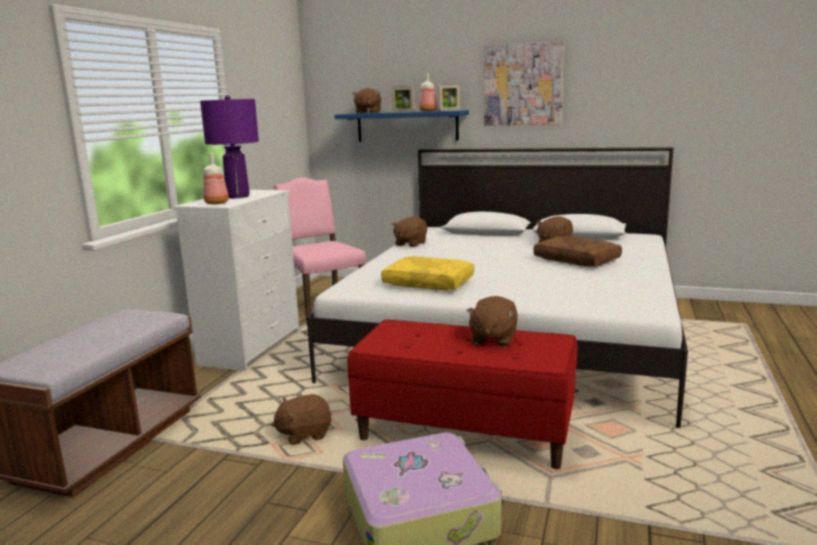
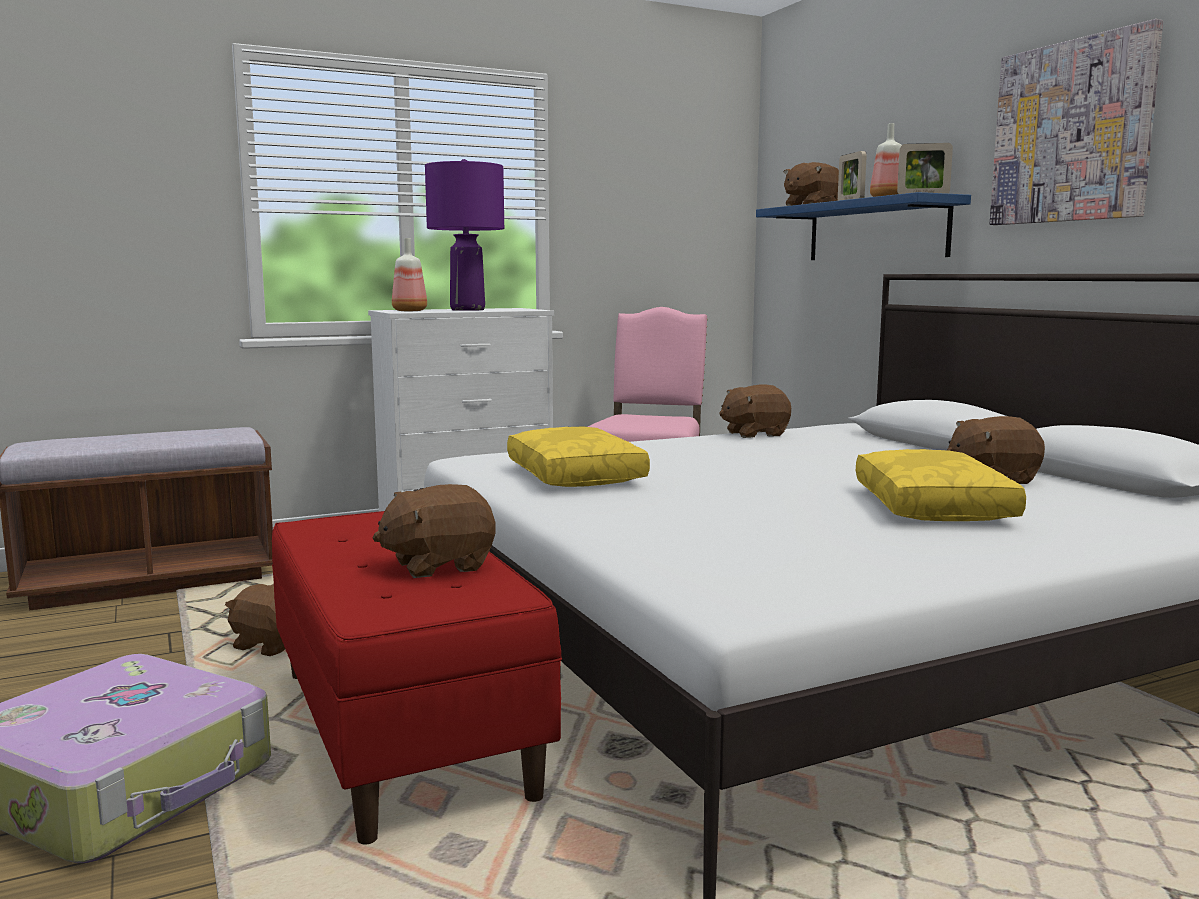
camera: 45 degrees right, 5 degrees down
(578, 260) = (935, 507): brown pillow -> yellow pillow

